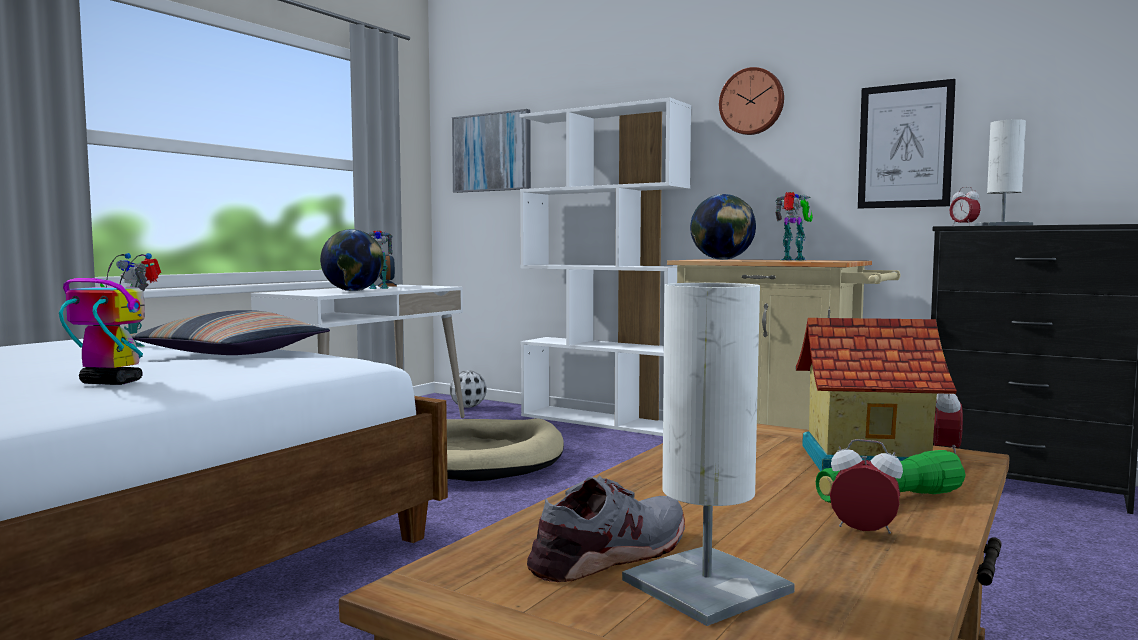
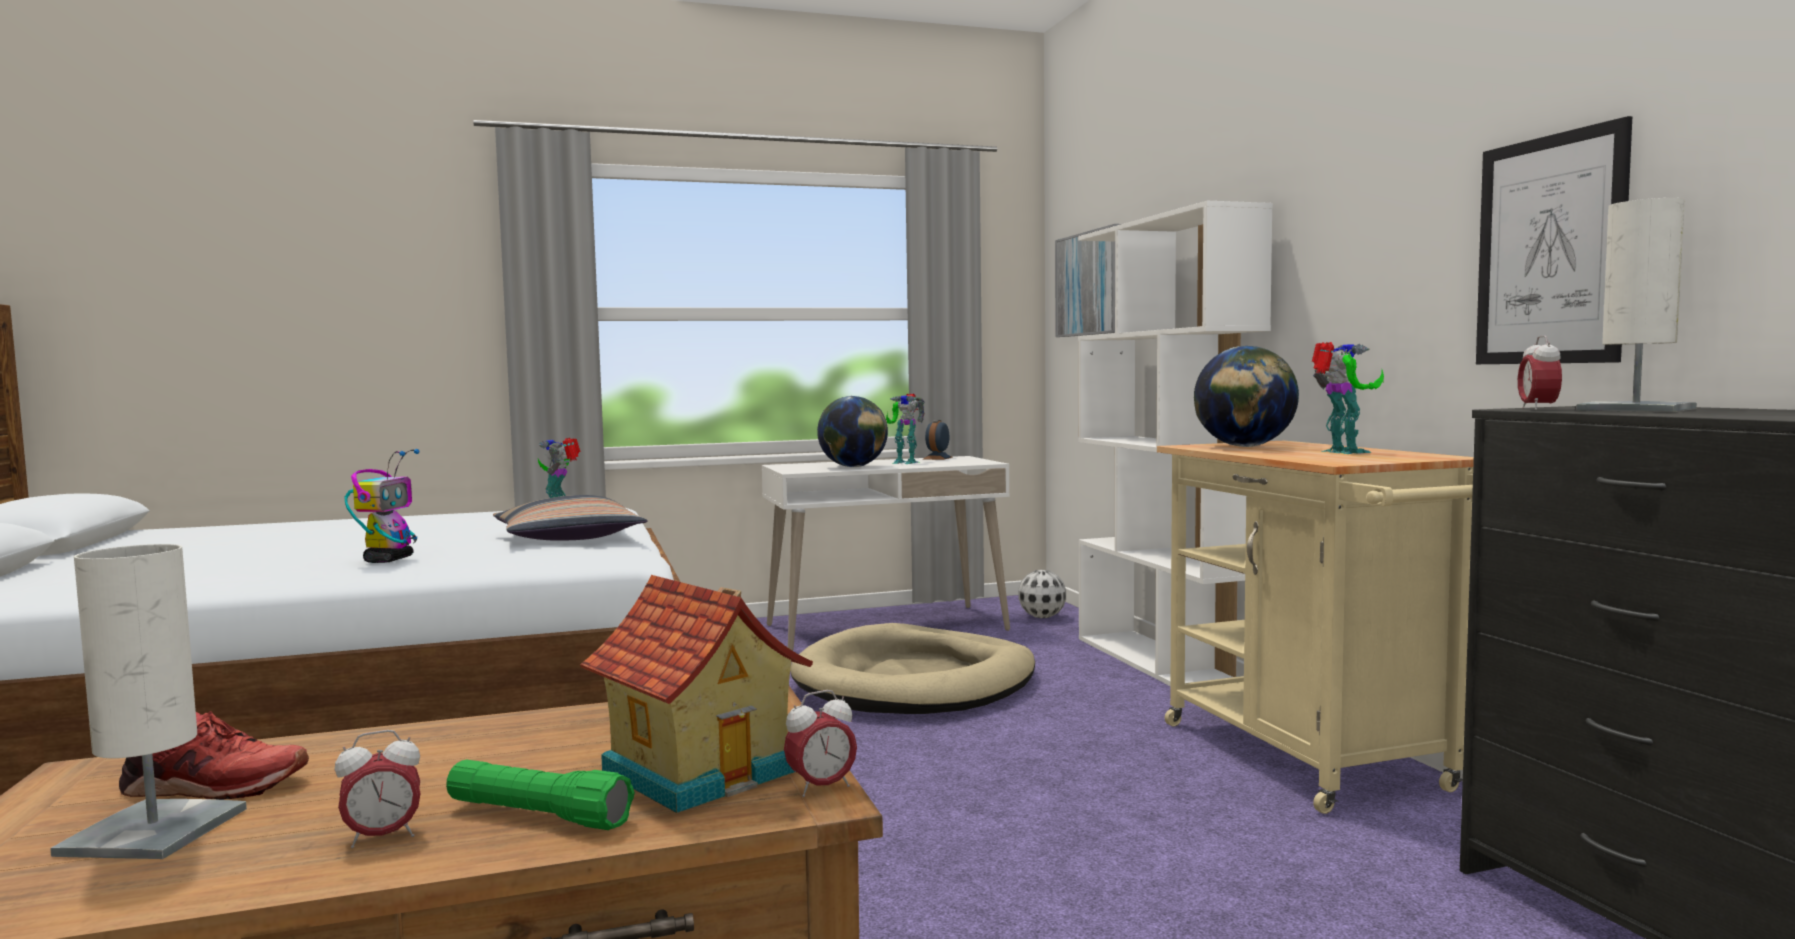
camera: 40 degrees right, 0 degrees up
(110, 382) = (389, 560): toy robot -> toy robot turned 45 degrees clockwise
(612, 554) = (213, 786): grey shoe -> red shoe
(752, 102) = (1344, 190): wall clock -> none
(864, 533) = (382, 837): alarm clock -> alarm clock turned 90 degrees clockwise

